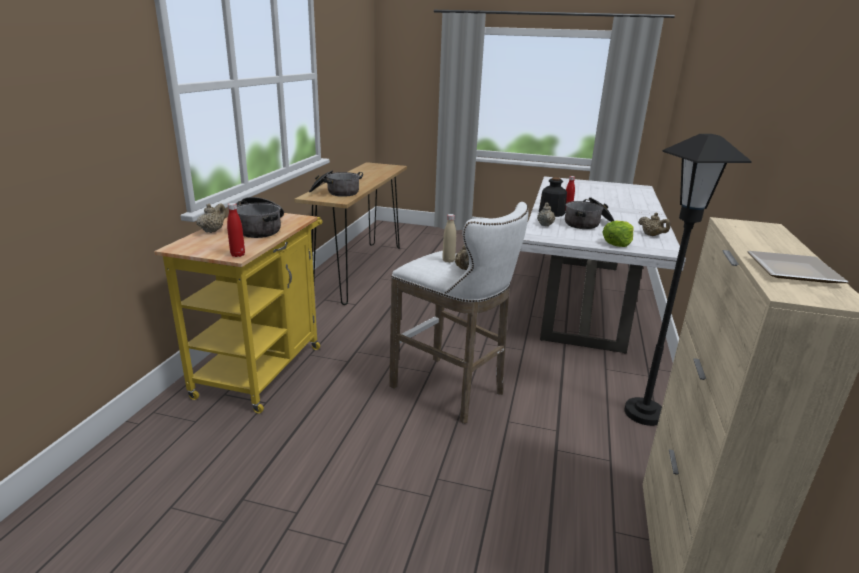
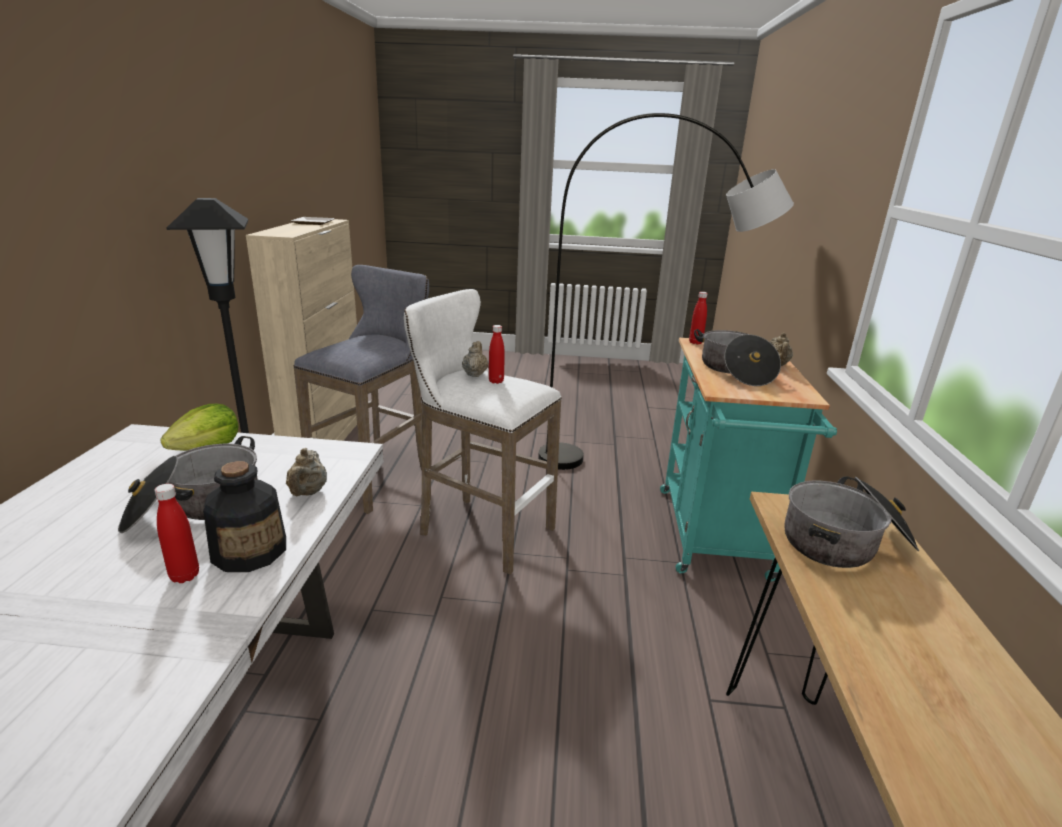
camera: 170 degrees right, 0 degrees up
(232, 462) = (644, 460): none -> grey floor lamp
(263, 366) = (715, 539): yellow cart -> turquoise cart
(448, 261) = (496, 381): beige bottle -> red bottle
(567, 463) = (375, 478): none -> grey stool
(651, 235) = (93, 478): beige teapot -> none

